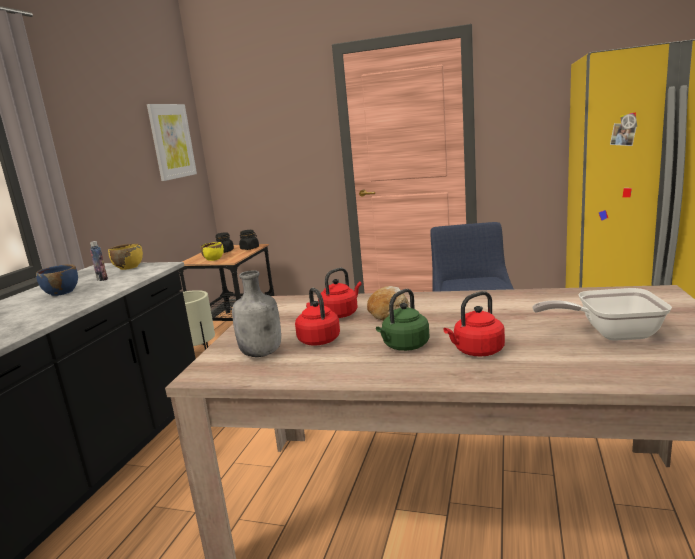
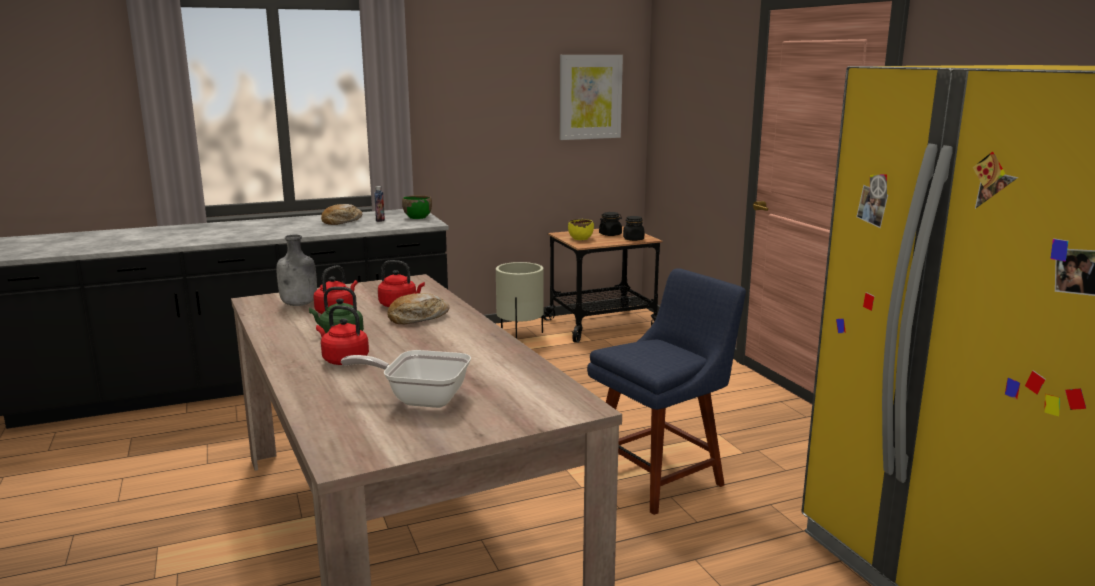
camera: 50 degrees right, 0 degrees up
(62, 292) = (342, 221): blue bowl -> bread
(128, 267) = (417, 217): yellow bowl -> green bowl
(610, 334) = (420, 398): frying pan -> frying pan turned 45 degrees counterclockwise

